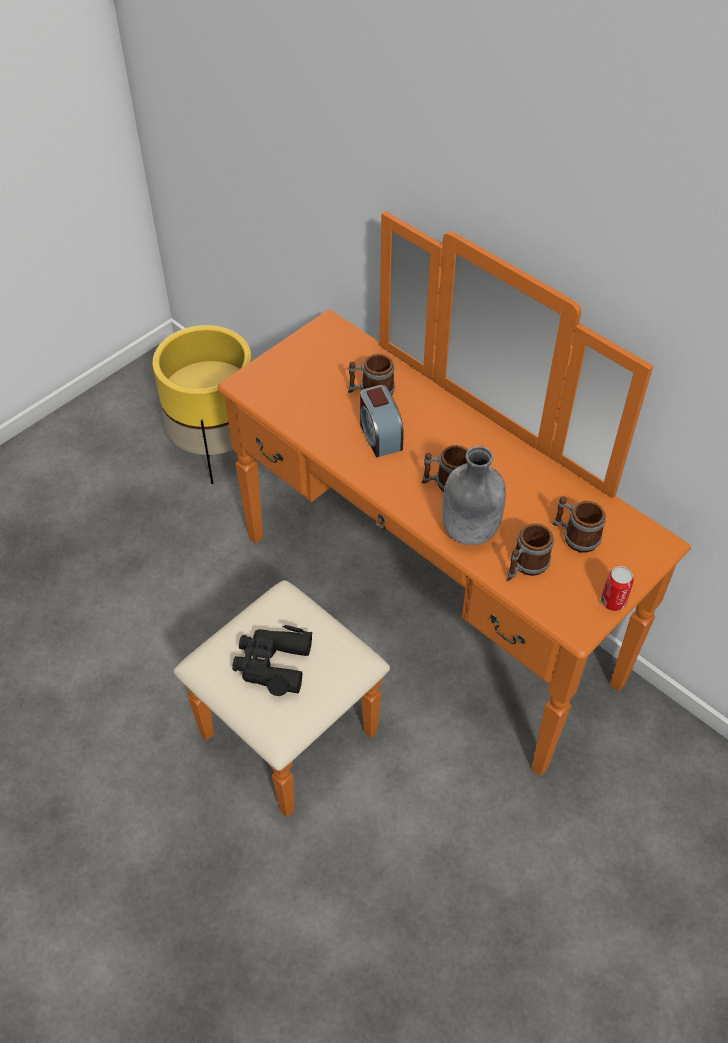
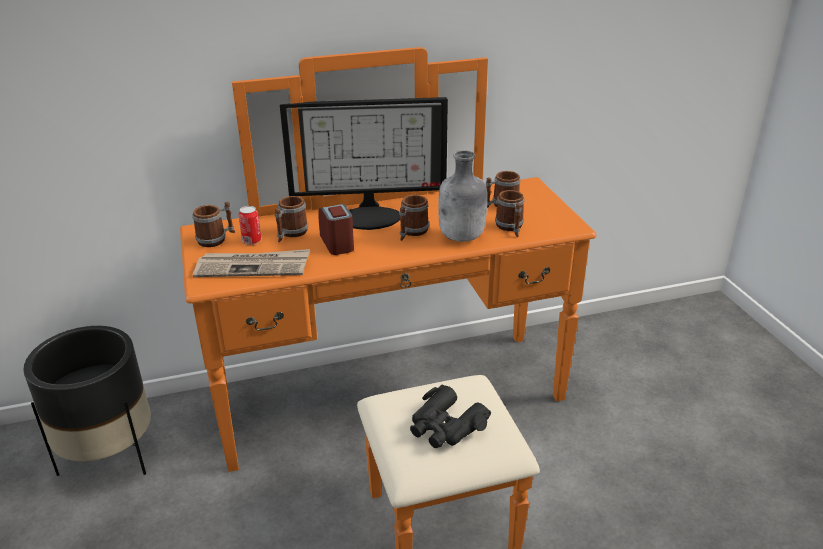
camera: 60 degrees left, 20 degrees down
(216, 448) = (110, 456): yellow planter -> black planter
(293, 398) = (253, 267): none -> newspaper
(322, 346) = (216, 239): none -> mug
(380, 435) = (337, 243): alarm clock -> alarm clock turned 120 degrees counterclockwise
(458, 432) = (370, 214): none -> monitor
(613, 601) = (562, 210): can -> can (252, 241)

